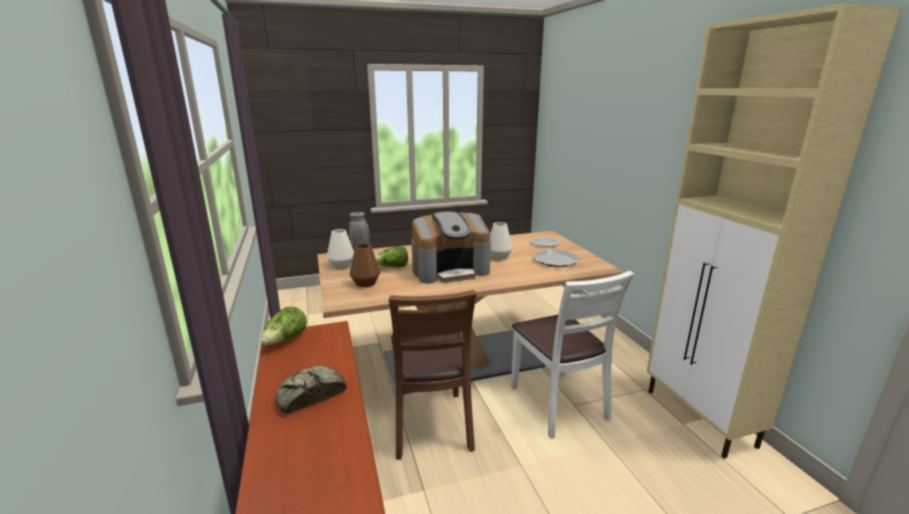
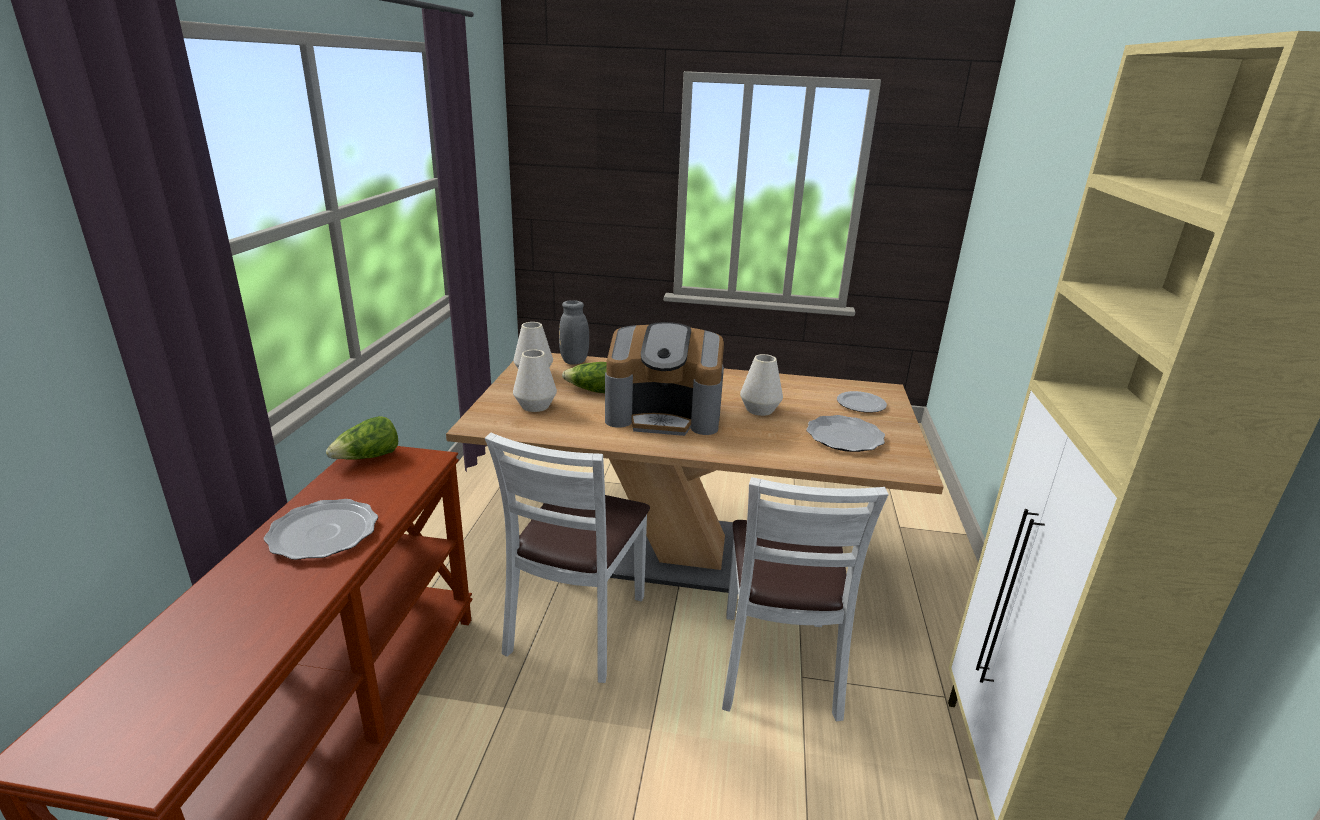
camera: 25 degrees right, 5 degrees up
(310, 394) = (322, 533): bread -> plate
(365, 283) = (535, 406): brown vase -> white vase
(431, 424) = (577, 626): brown chair -> white chair

